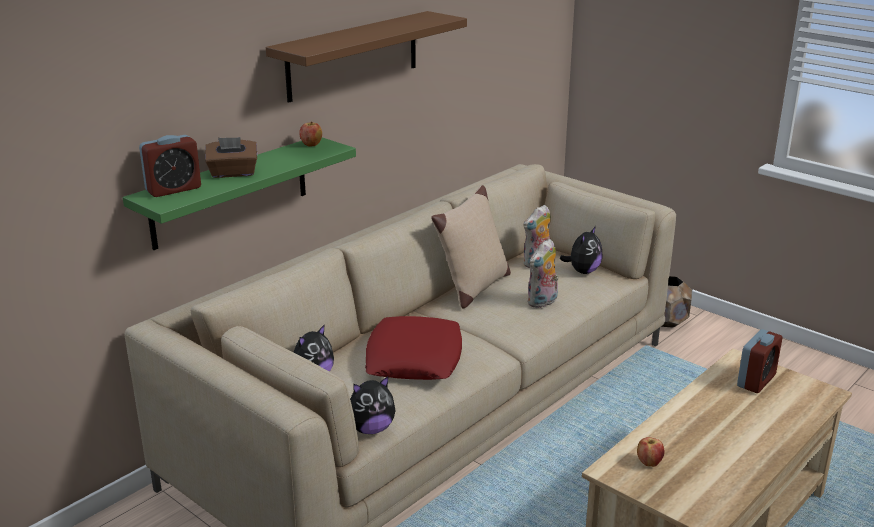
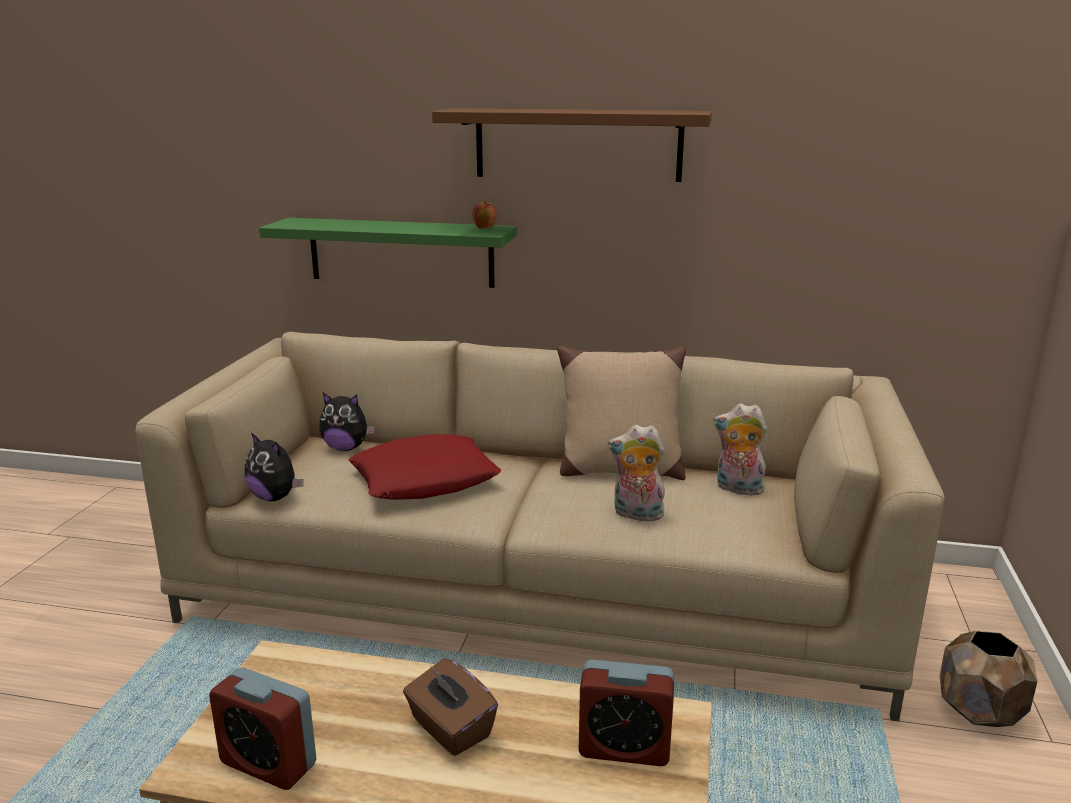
camera: 60 degrees right, 5 degrees down
(173, 189) = (316, 221): alarm clock -> alarm clock (268, 764)
(233, 173) = (375, 225): brown tissue box -> brown tissue box (450, 729)
(583, 271) = (763, 520): plush toy -> none
(649, 463) = (309, 687): apple -> none

